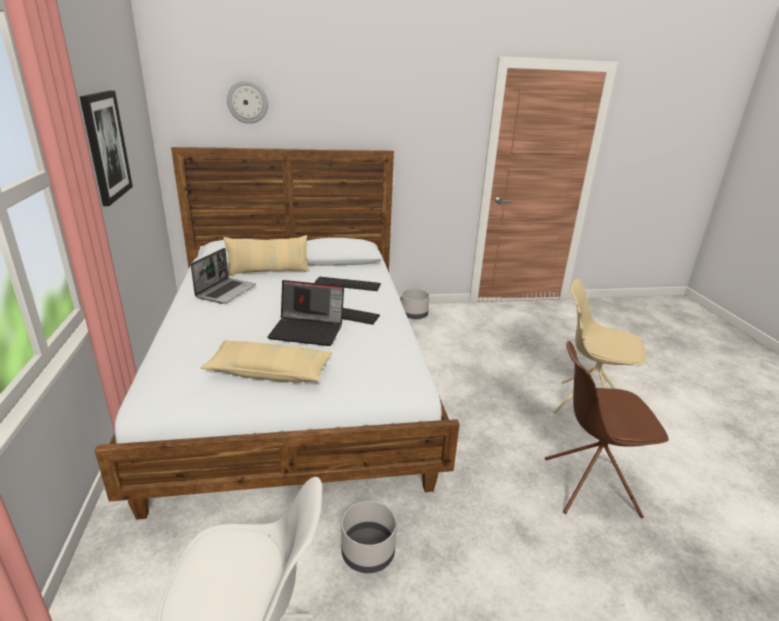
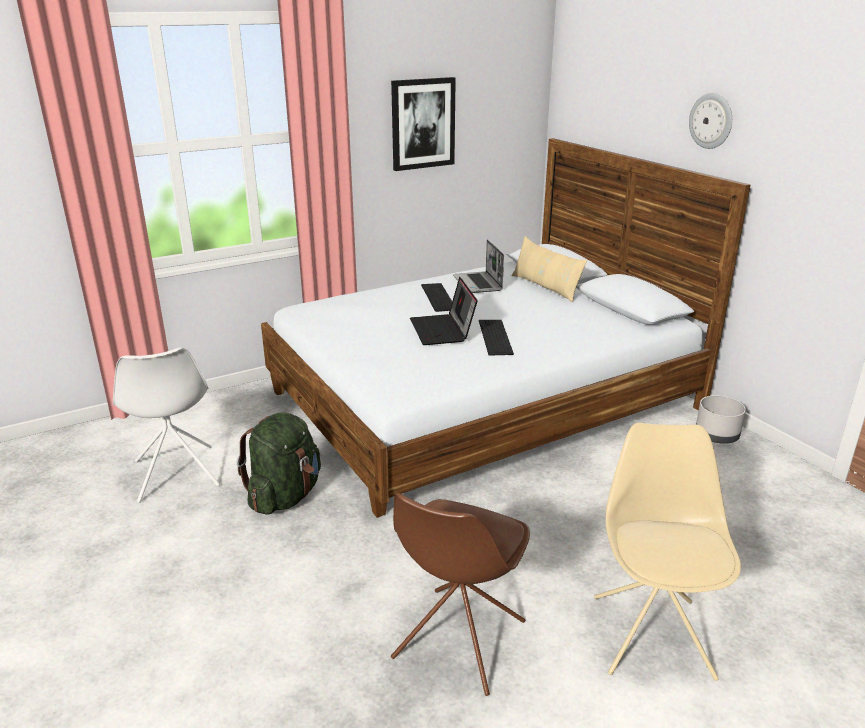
camera: 70 degrees right, 0 degrees up
(226, 291) = (478, 284): laptop -> laptop turned 75 degrees clockwise
(247, 102) = (618, 98): wall clock -> wall clock (711, 121)
(269, 371) = (361, 334): beige pillow -> none
(347, 284) = (569, 325): keyboard -> keyboard (438, 297)
(367, 553) = (285, 496): grey planter -> green backpack
(588, 486) = (458, 641): brown chair -> brown chair turned 135 degrees counterclockwise

